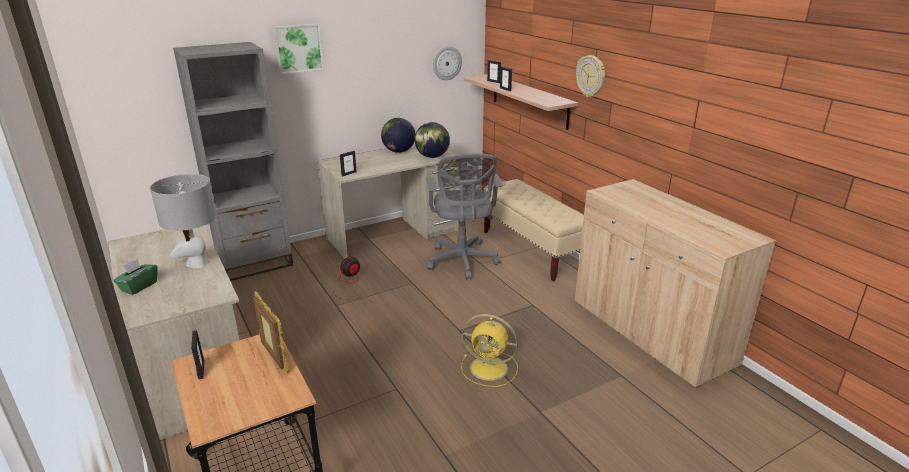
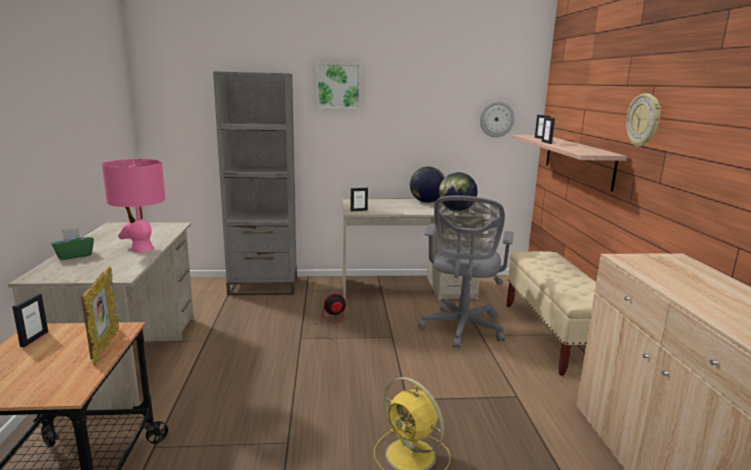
camera: 25 degrees right, 10 degrees down
(198, 263) = (142, 249): grey table lamp -> pink table lamp

